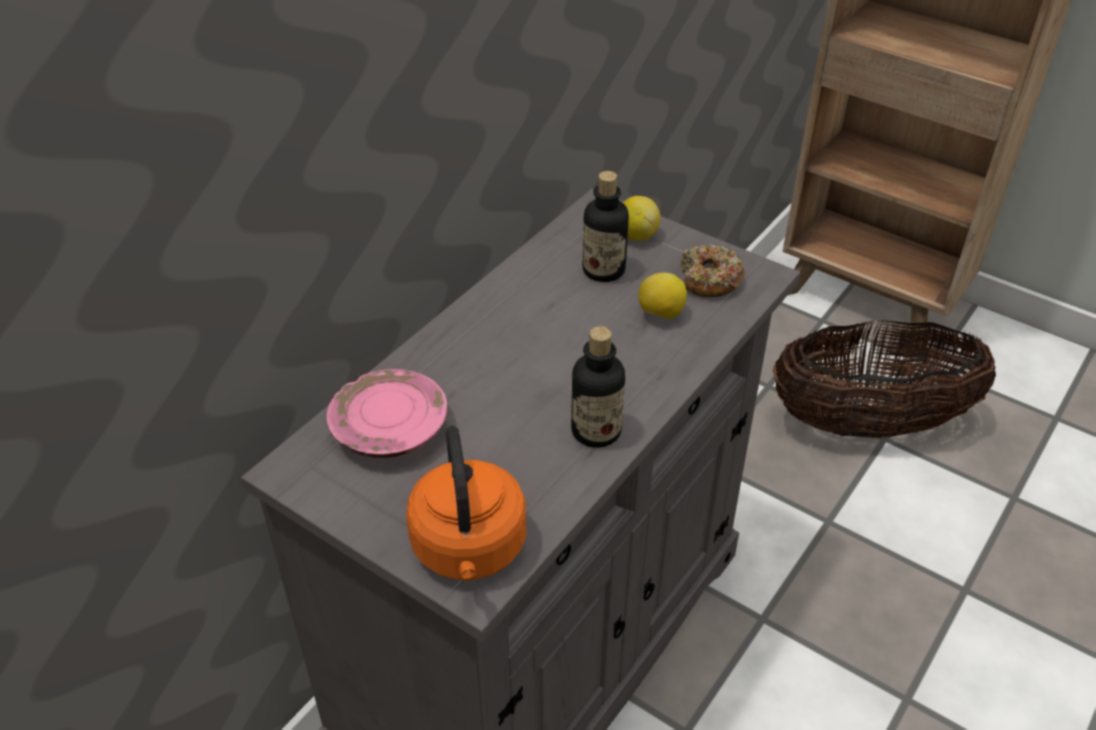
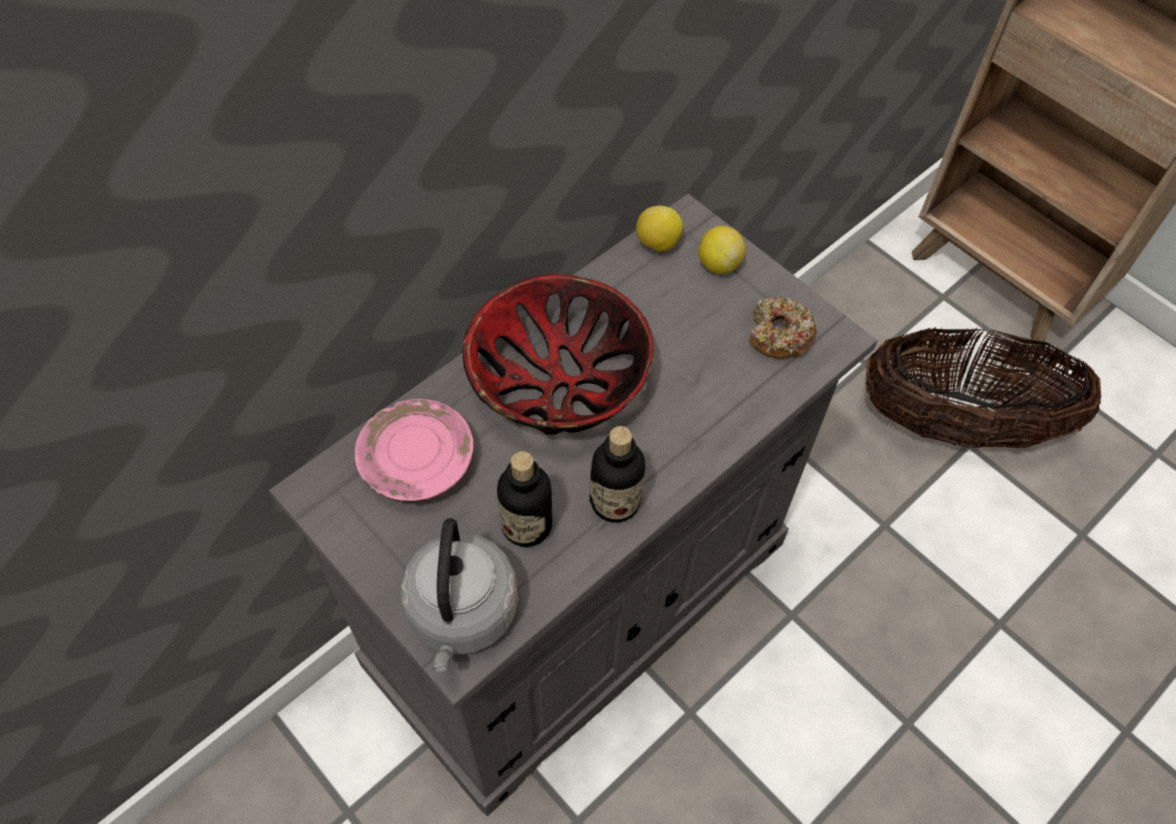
camera: 10 degrees right, 15 degrees up
(469, 550) = (462, 614): orange kettle -> grey kettle
(511, 344) = (557, 381): none -> bowl
(603, 270) = (672, 304): bottle -> bottle (526, 525)
(660, 314) = (716, 370): lemon -> lemon (657, 243)

